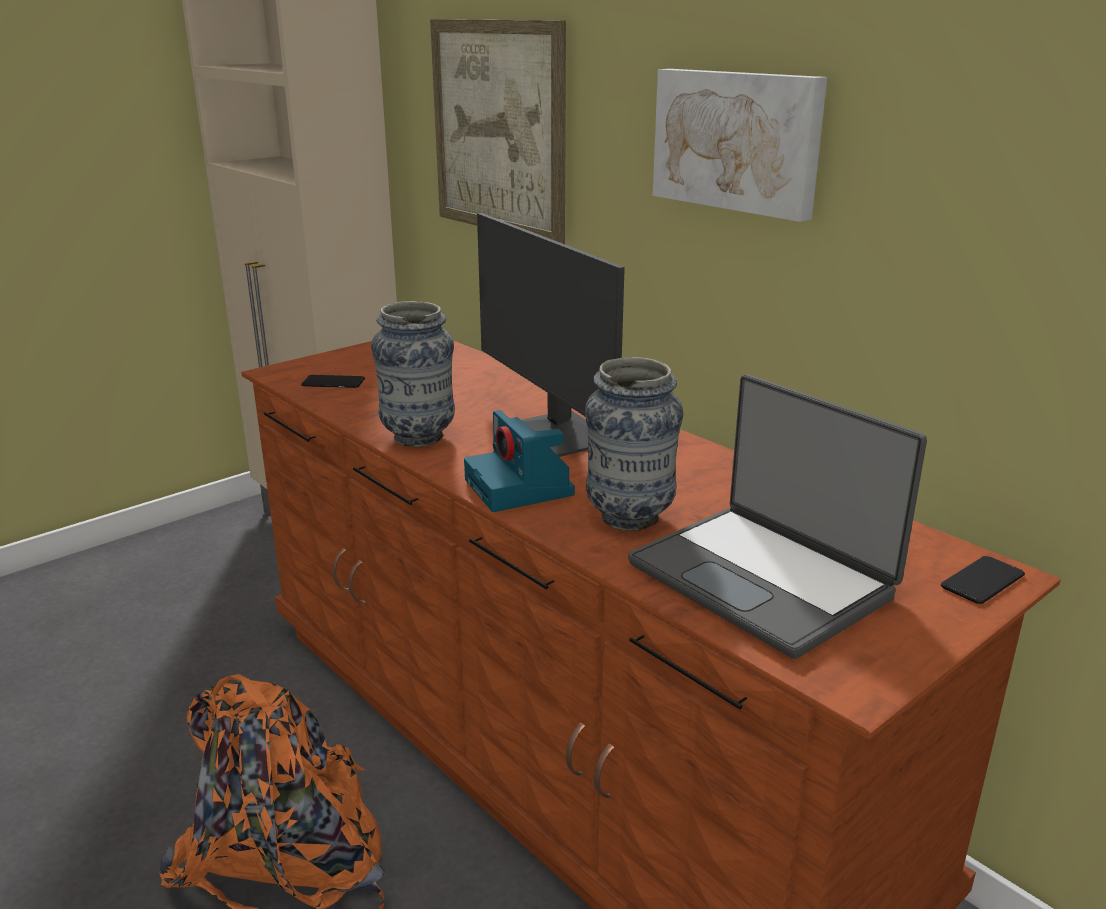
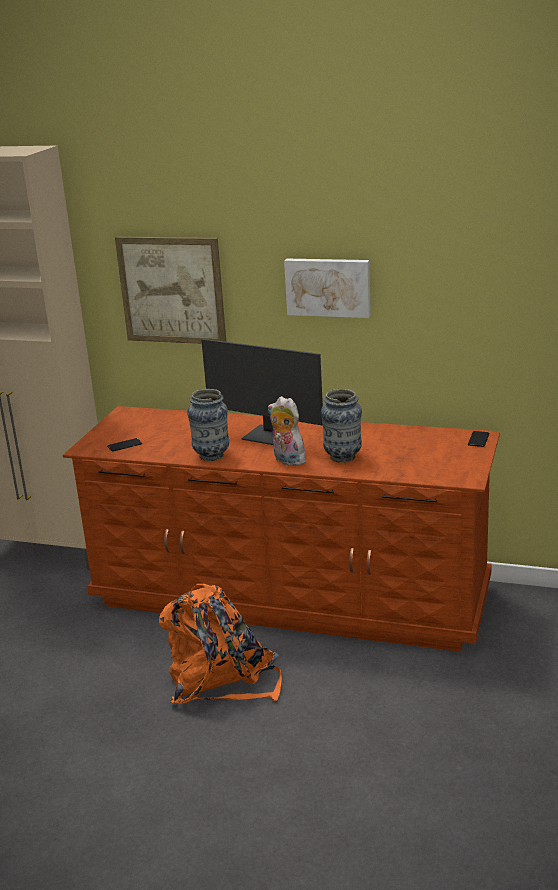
camera: 30 degrees left, 0 degrees up
(521, 488) = (287, 460): camera -> plush toy
(763, 579) = (412, 461): laptop -> none

